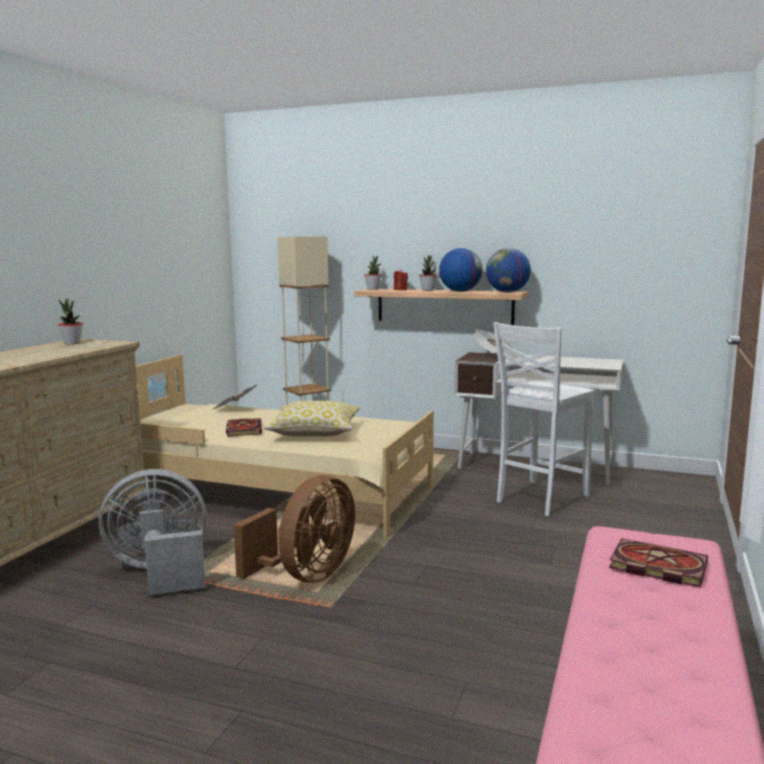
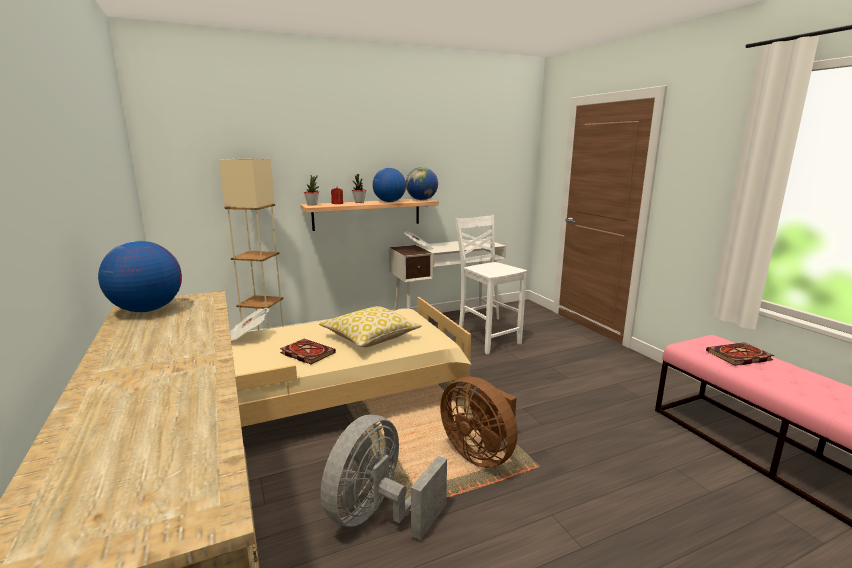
camera: 45 degrees left, 5 degrees up
(72, 343) = (147, 310): potted plant -> globe
(306, 575) = (480, 453): brown fan -> brown fan turned 150 degrees clockwise
(539, 498) = (487, 339): white chair -> white chair turned 150 degrees clockwise

